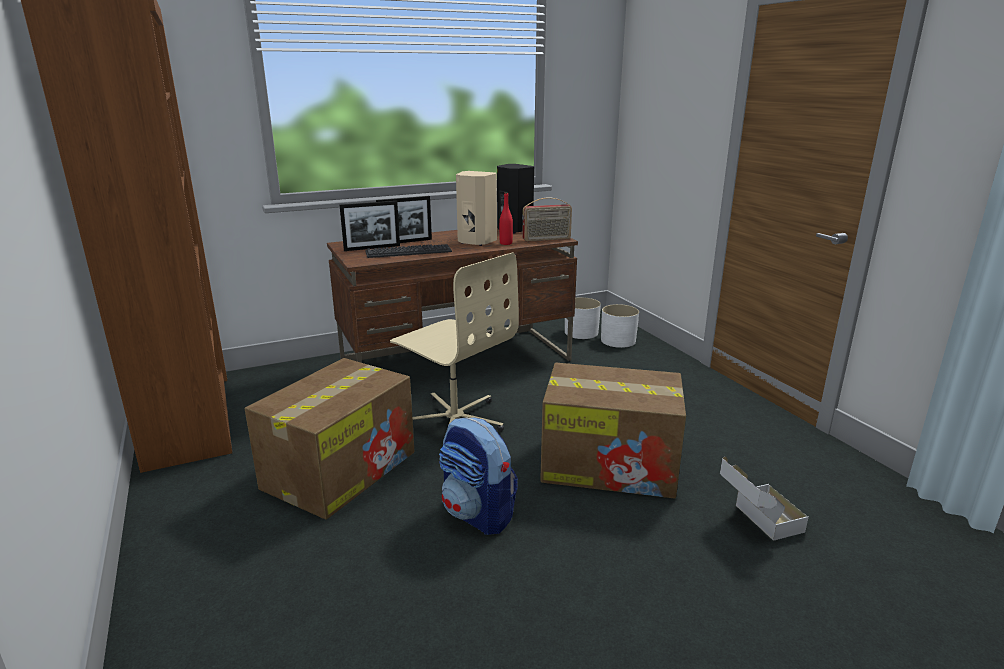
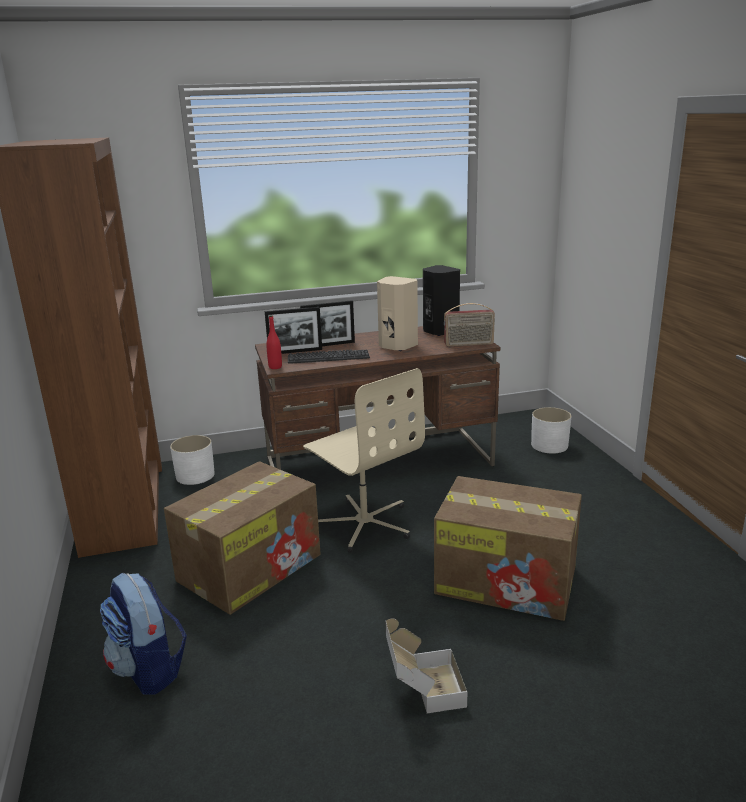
camera: 10 degrees right, 0 degrees up
(478, 514) = (368, 621): backpack -> backpack (149, 669)
(506, 243) = (426, 348): red bottle -> red bottle (275, 367)
(581, 332) = (512, 434): white planter -> white planter (195, 475)
(756, 521) = (640, 651): cardboard box -> cardboard box (423, 690)

